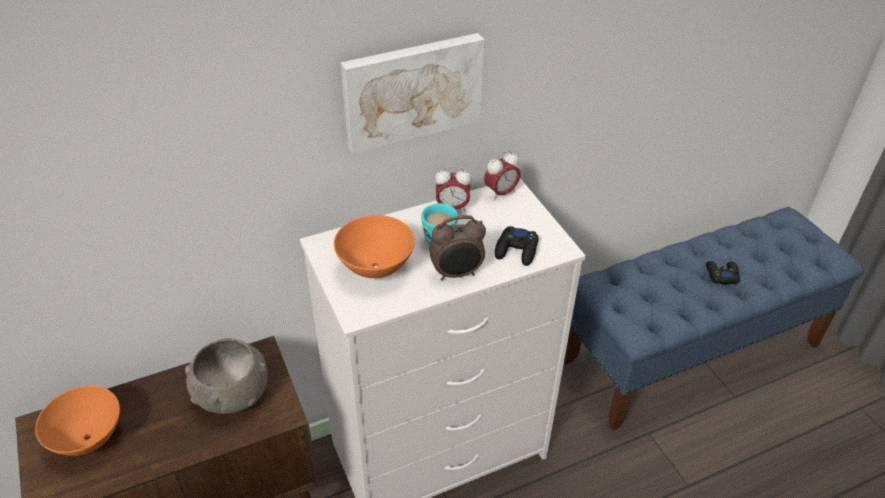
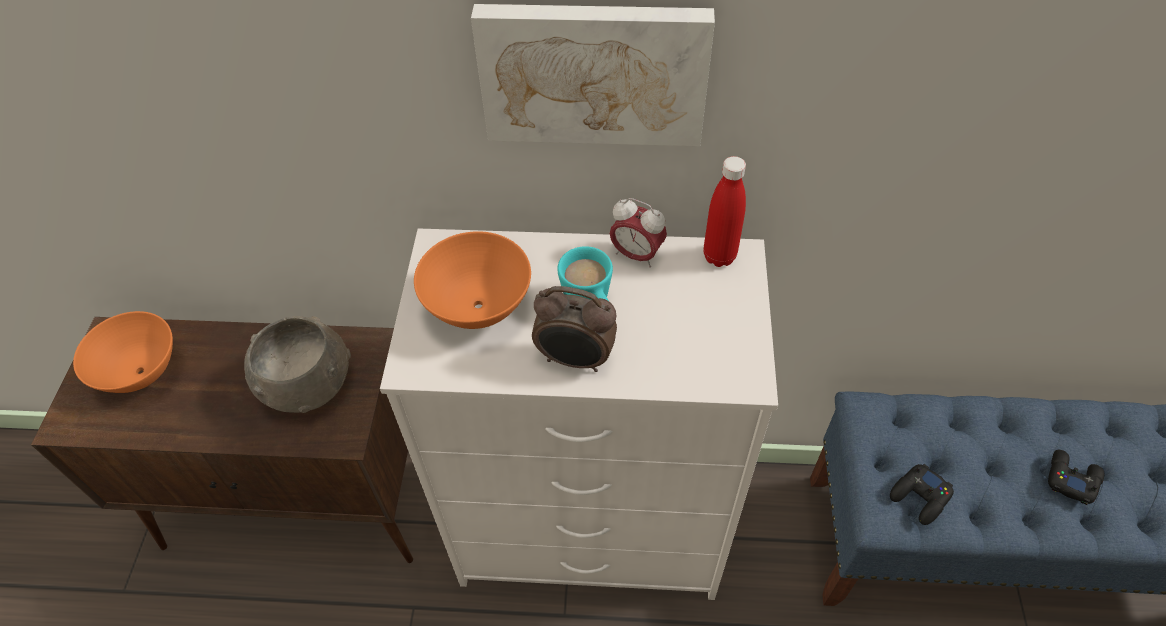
camera: 30 degrees right, 10 degrees up
(501, 193) = (719, 256): alarm clock -> red bottle
(517, 250) = (681, 356): black game controller -> black game controller (920, 497)

